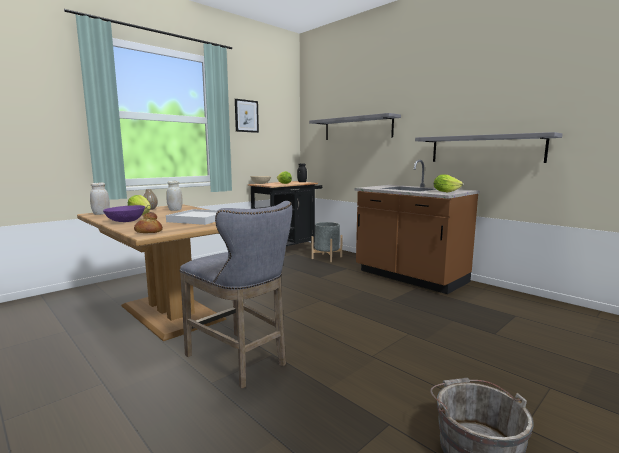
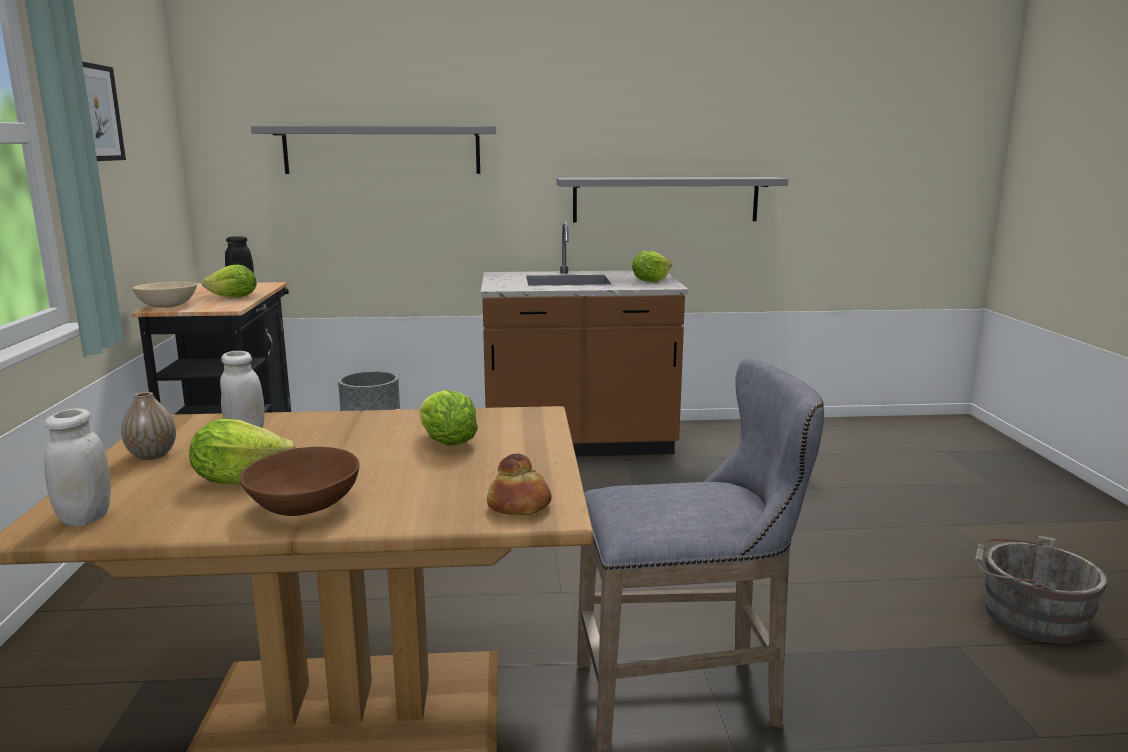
camera: 50 degrees left, 5 degrees up
(126, 221) = (303, 506): purple bowl -> brown bowl
(198, 219) = (447, 443): white tray -> lettuce

